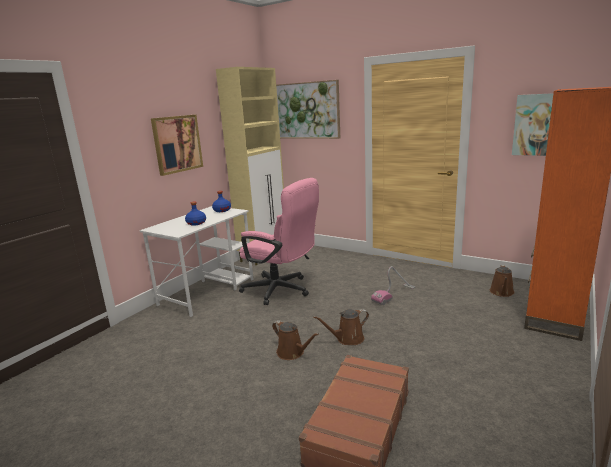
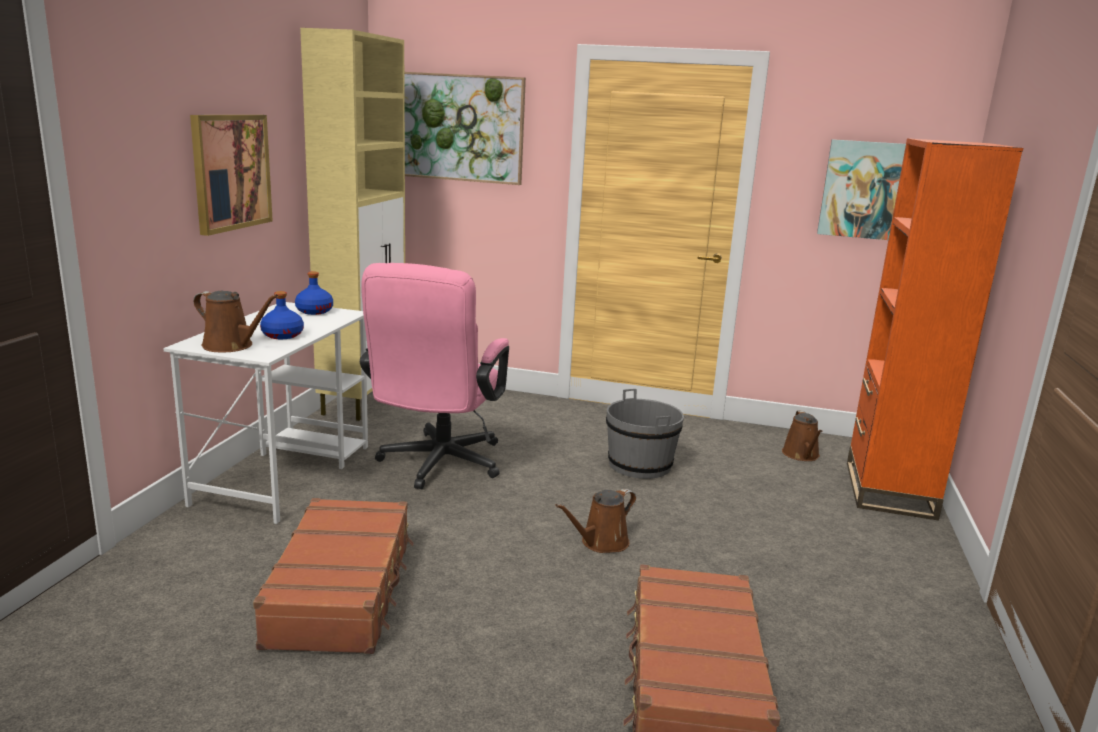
camera: 20 degrees left, 0 degrees up
(202, 354) = (342, 590): none -> brown suitcase
(282, 290) = (437, 466): pink office chair -> pink office chair turned 90 degrees clockwise
(292, 353) = (517, 574): brown watering can -> brown watering can (231, 346)
(394, 295) = (640, 465): vacuum cleaner -> grey bucket

